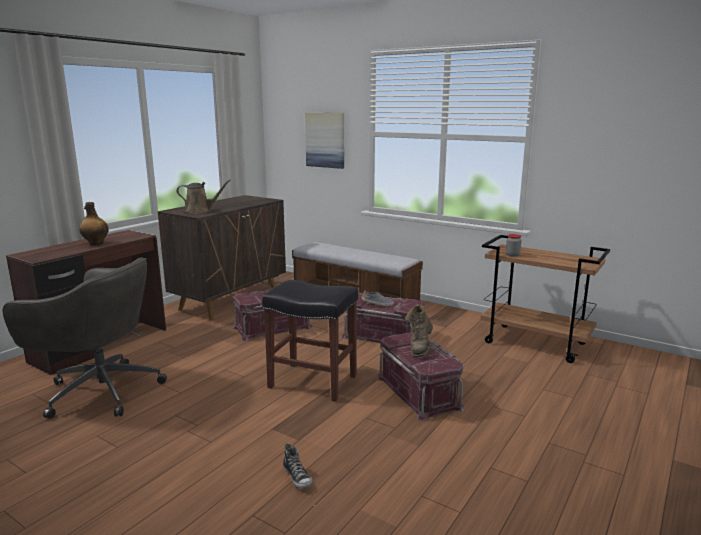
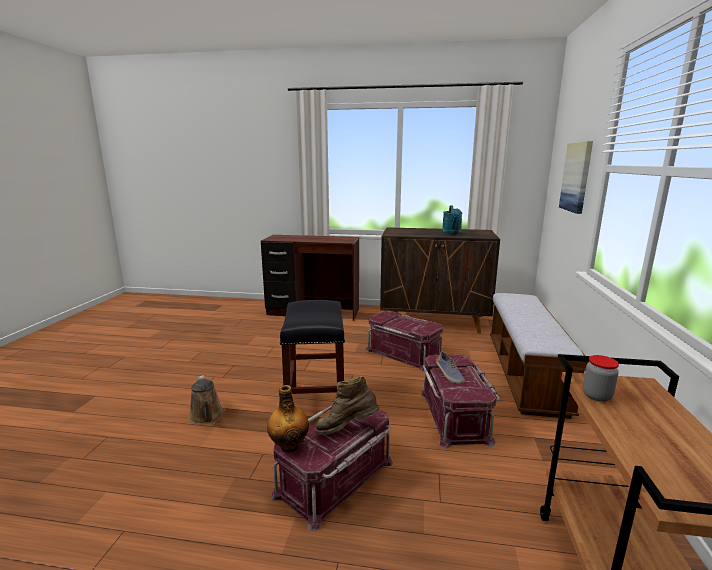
camera: 65 degrees right, 0 degrees up
(95, 243) = (315, 239): bottle -> bottle (289, 445)
(100, 391) = (254, 333): grey office chair -> none
(200, 211) = (403, 232): brown watering can -> brown watering can (207, 416)
(238, 203) = (452, 233): none -> turquoise watering can
(297, 477) = (155, 442): shoe -> none

